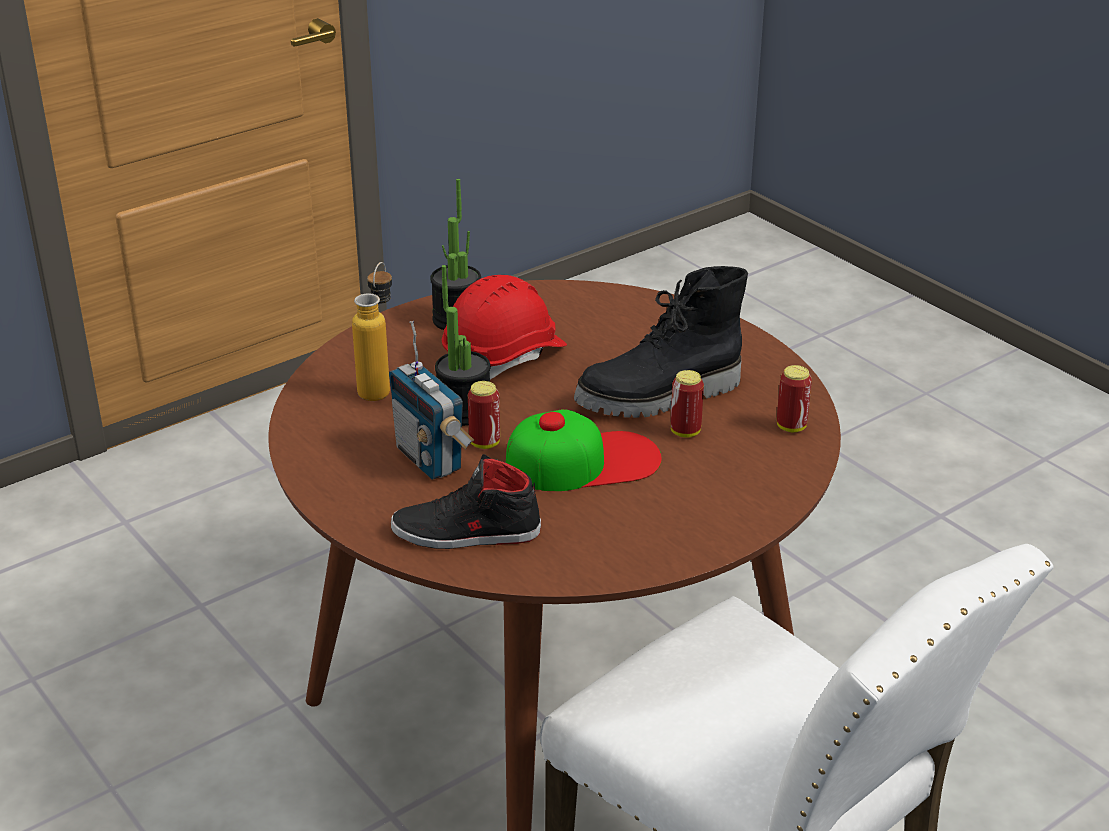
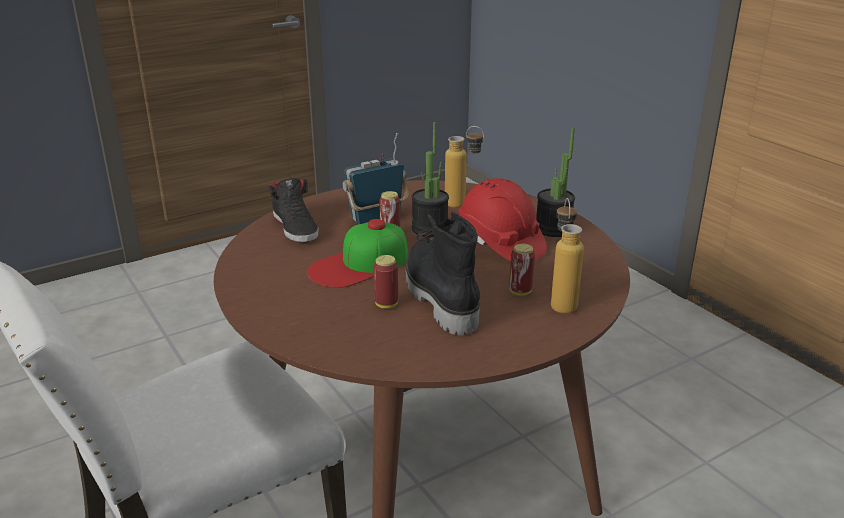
camera: 95 degrees right, 5 degrees down
(466, 533) = (296, 227): black shoe -> black shoe turned 150 degrees clockwise
(583, 461) = (359, 264): cap -> cap turned 60 degrees clockwise
(648, 320) = (561, 302): none -> bottle
(791, 427) = (382, 353): can -> can (520, 292)

